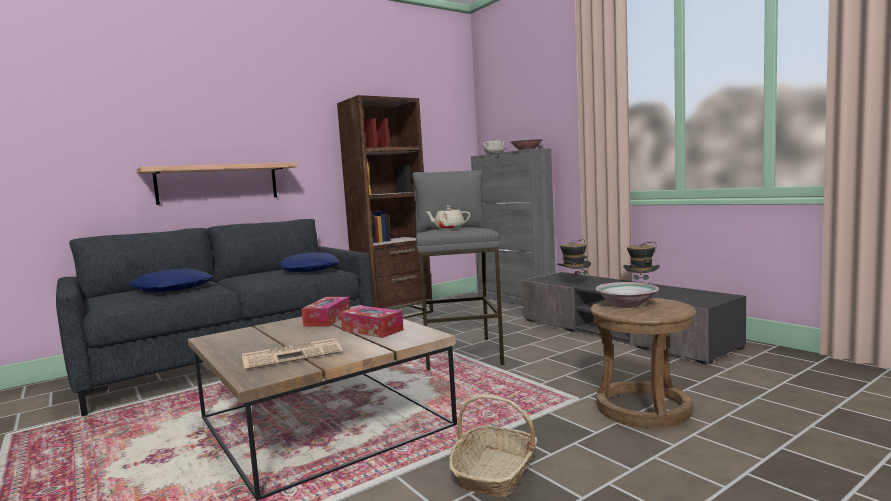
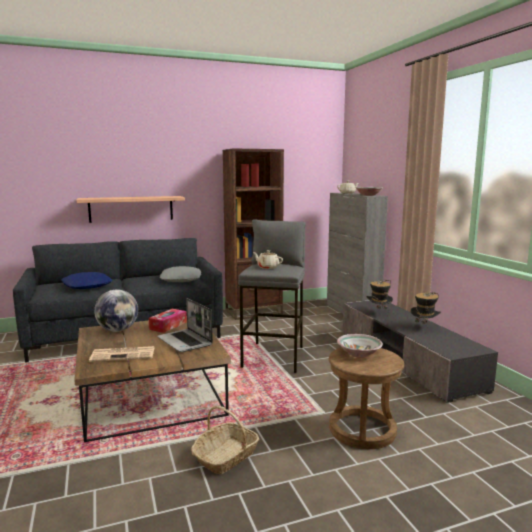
camera: 15 degrees right, 5 degrees up
(255, 333) = (118, 330): none -> globe
(310, 270) = (181, 279): blue pillow -> grey pillow
(372, 330) = (185, 341): tissue box -> laptop

